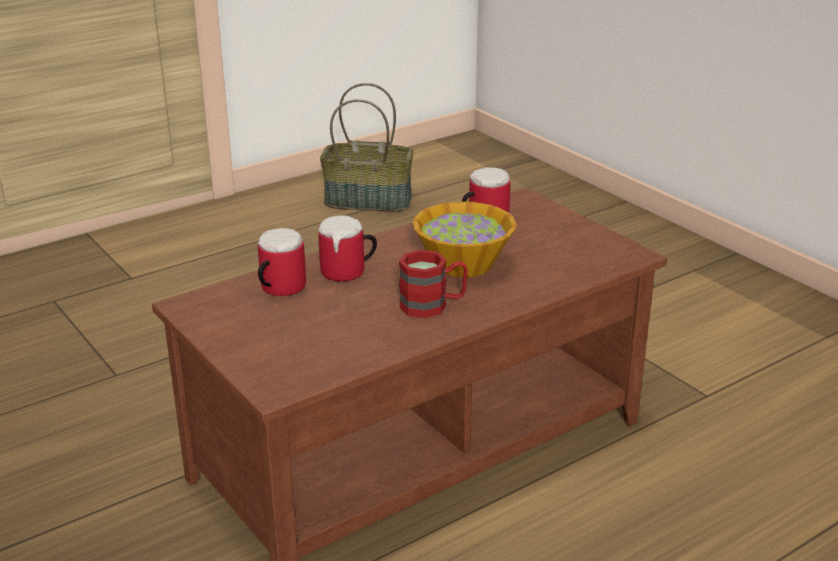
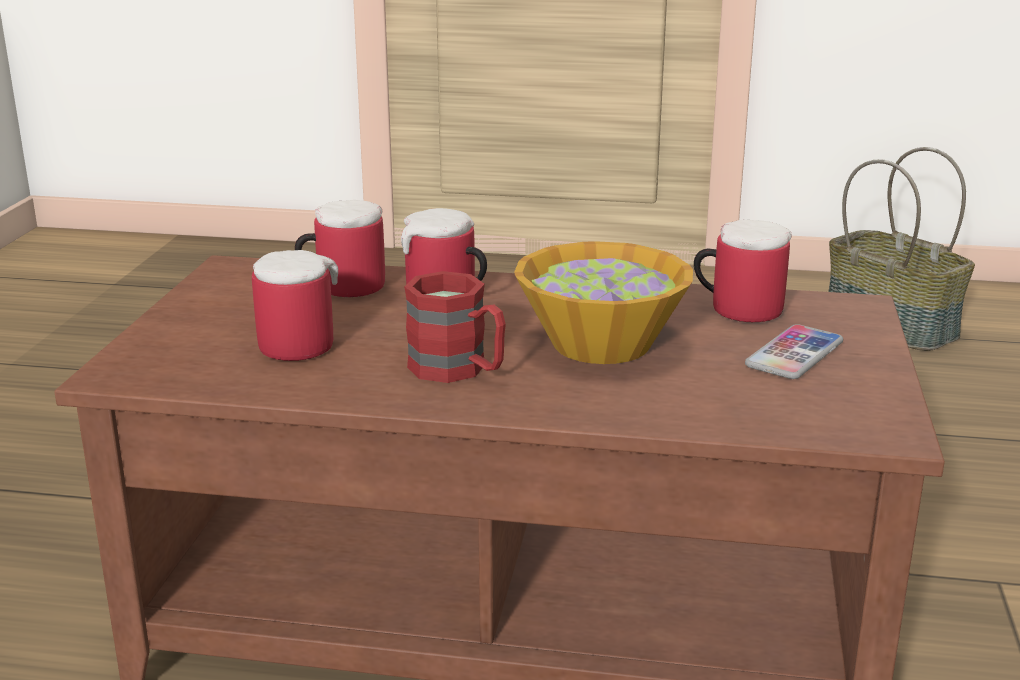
camera: 45 degrees right, 5 degrees down
(326, 330) = (292, 343): none -> mug
(544, 234) = (794, 354): none -> phone

